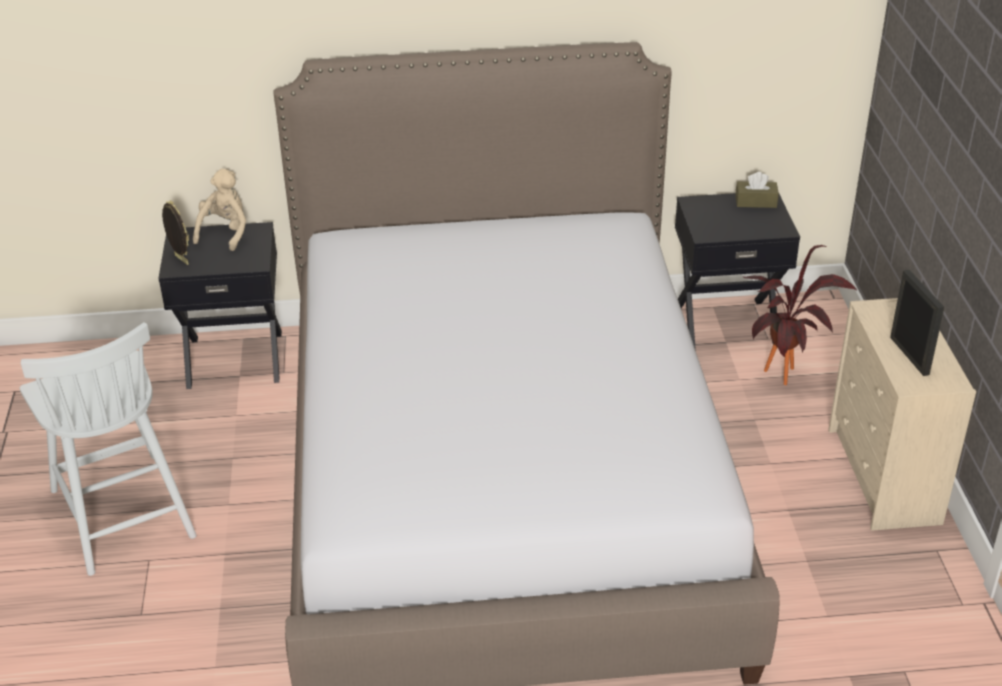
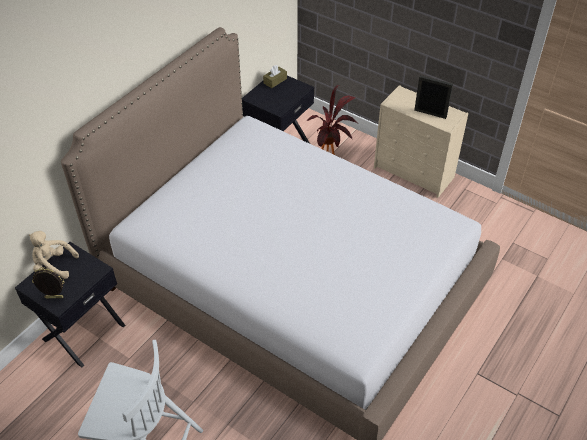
camera: 50 degrees left, 10 degrees up
(225, 232) = (53, 265): beige plush toy -> beige plush toy turned 45 degrees counterclockwise

